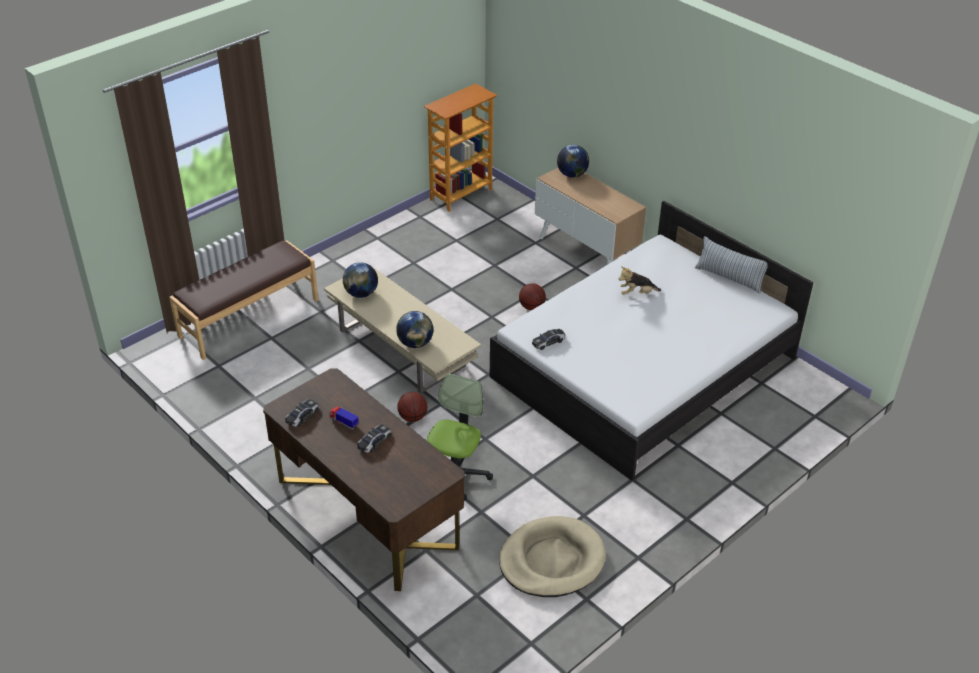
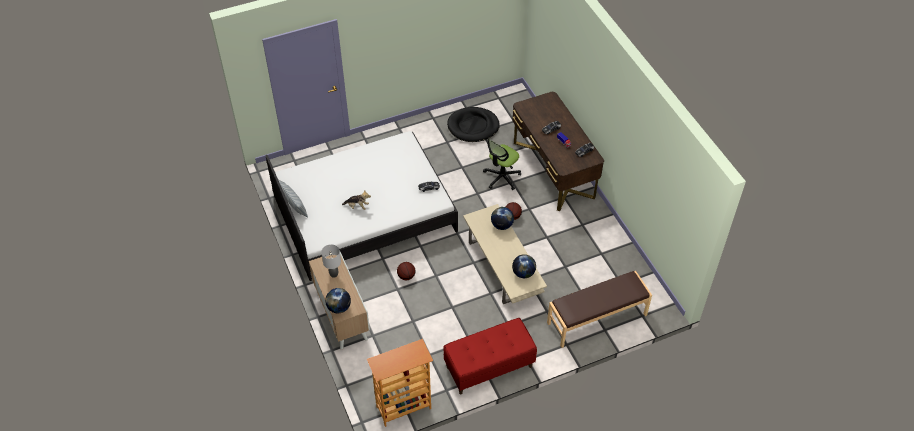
camera: 160 degrees left, 10 degrees up
(378, 244) = (489, 367): none -> red bench
(551, 560) = (473, 126): beige dog bed -> black dog bed
(603, 200) = (333, 274): none -> grey table lamp

